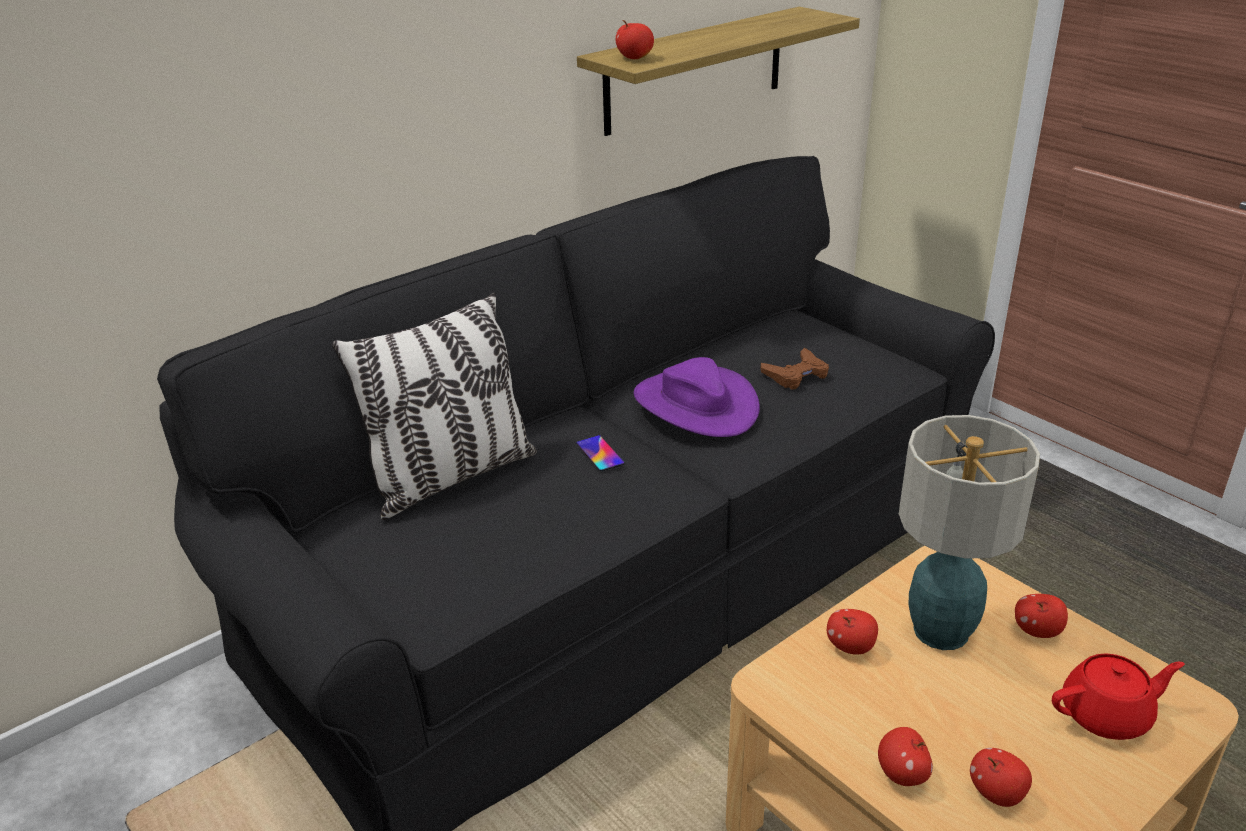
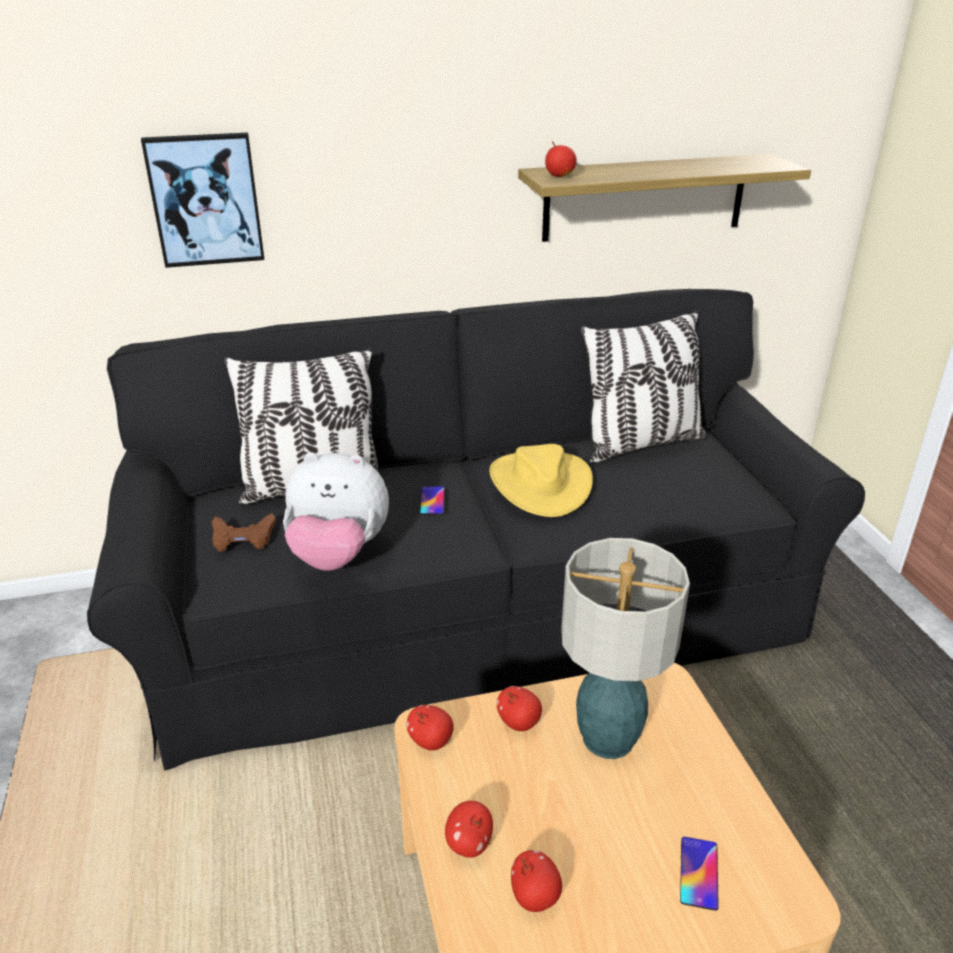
camera: 25 degrees right, 0 degrees up
(241, 147) = (205, 200): none -> picture
(550, 540) = (338, 555): none -> plush toy
(695, 405) = (540, 483): purple hat -> yellow hat
(757, 338) = (640, 443): none -> pillow
(796, 375) = (646, 481): brown game controller -> brown game controller (243, 538)
(1037, 631) = (697, 772): apple -> apple (431, 741)
(1107, 715) = (698, 873): red teapot -> phone

